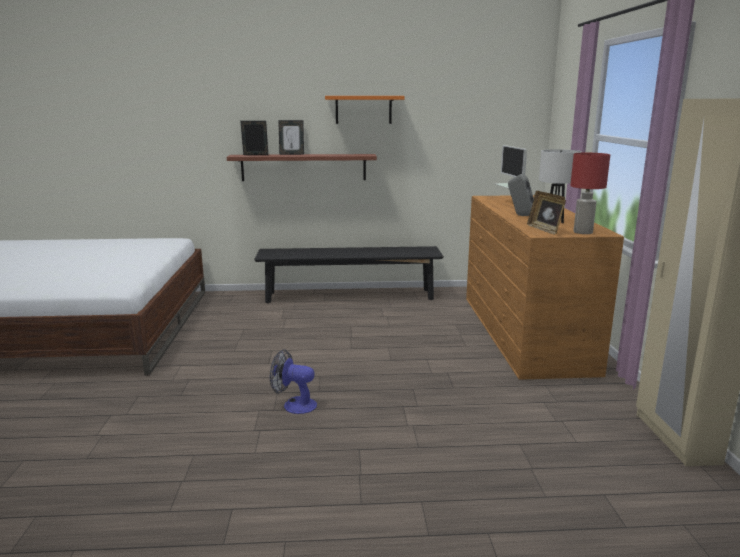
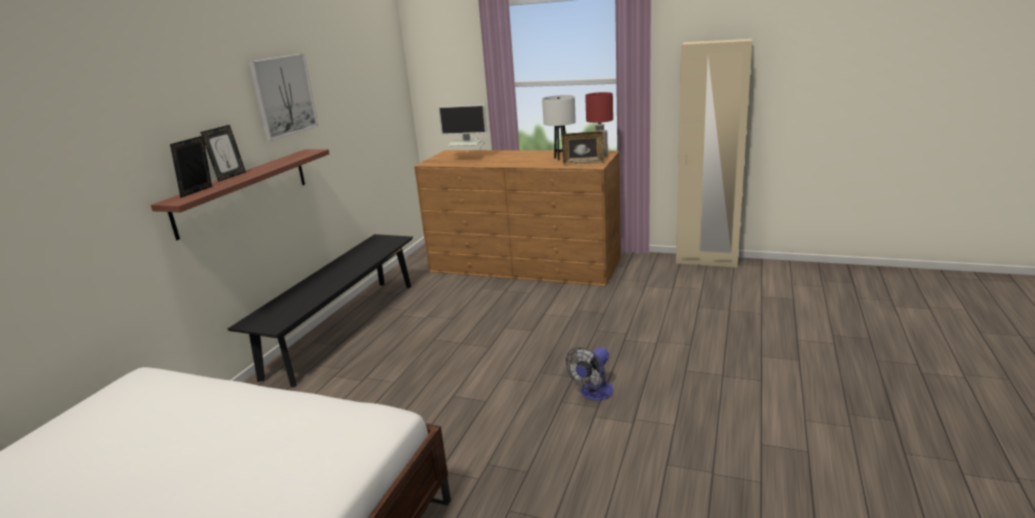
camera: 65 degrees left, 5 degrees up
(363, 109) = (283, 96): orange shelf -> picture
(520, 215) = (524, 162): grey speaker -> none

